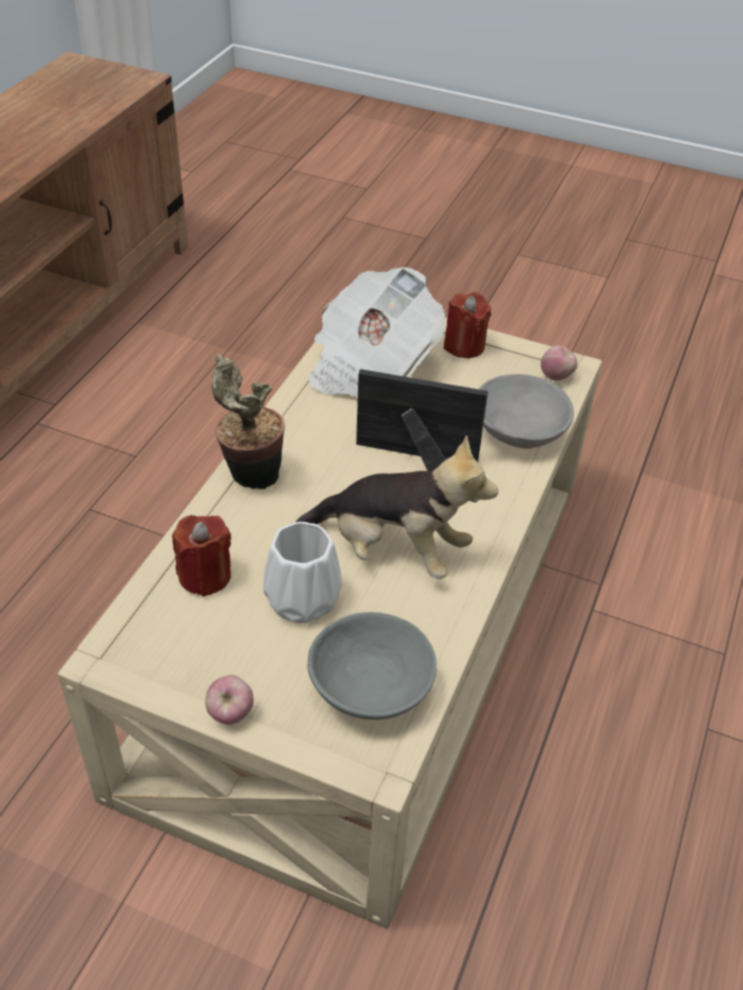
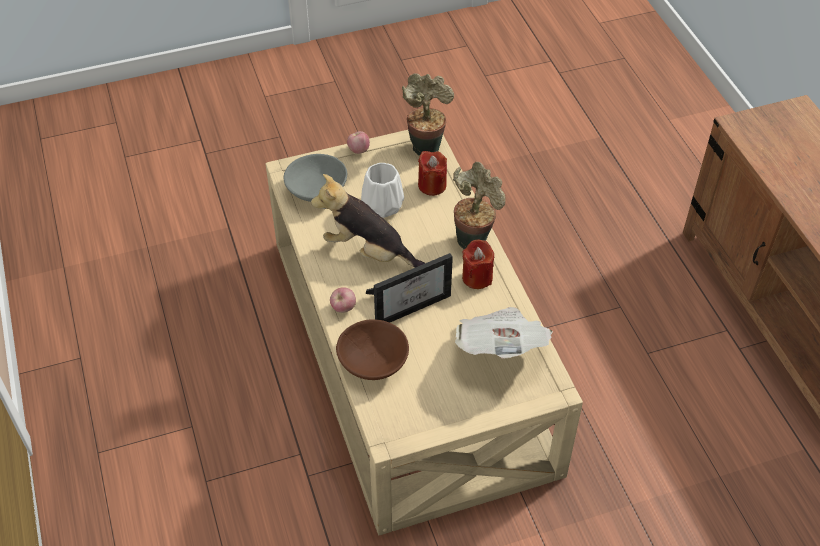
camera: 140 degrees right, 5 degrees up
(129, 643) = (425, 145): none -> potted plant
(393, 550) = (368, 251): plush toy -> plush toy turned 45 degrees clockwise
(464, 346) = (467, 406): red candle -> red candle (477, 277)
(519, 432) = (373, 362): grey bowl -> brown bowl
(556, 376) = (389, 423): apple -> apple (343, 308)

